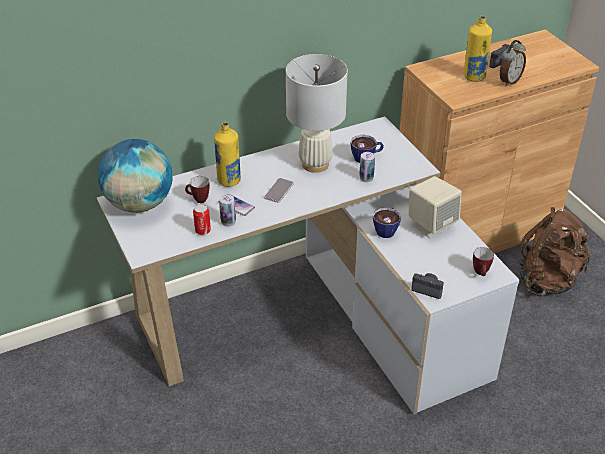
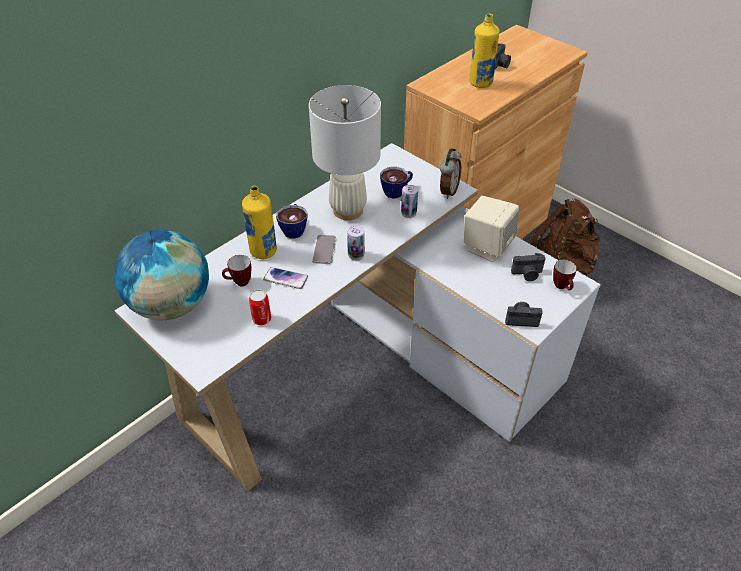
camera: 20 degrees left, 5 degrees up
(228, 221) = (286, 300): can -> can (356, 255)
(387, 229) = (446, 263): cup -> cup (294, 229)
(455, 255) = (527, 274): none -> camera
(509, 81) = (516, 81): alarm clock -> alarm clock (448, 191)

